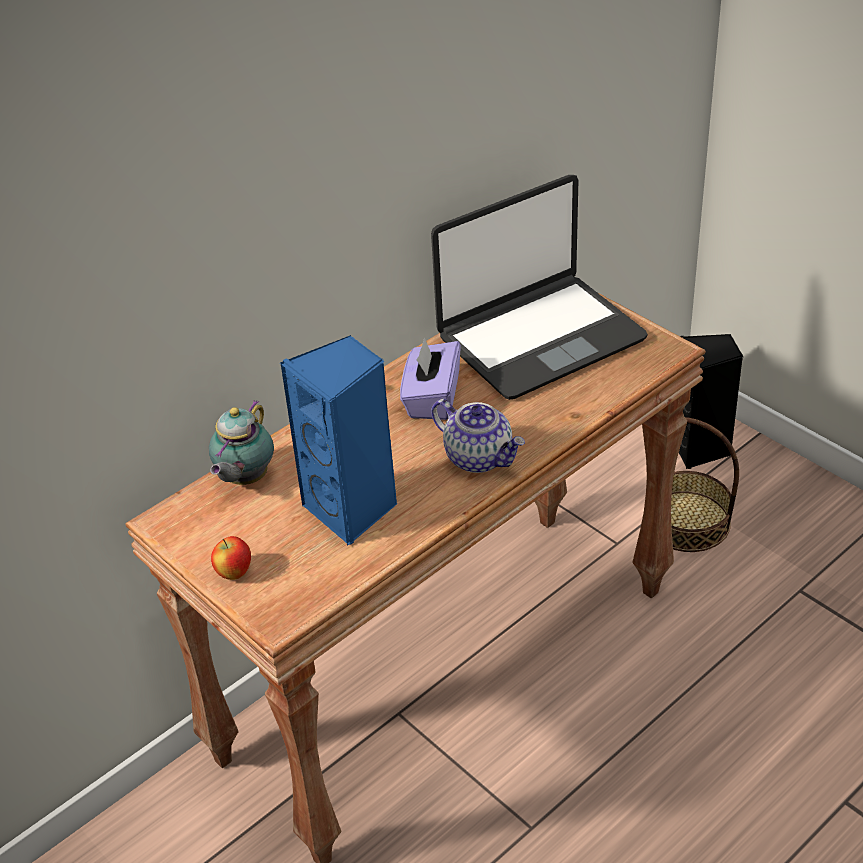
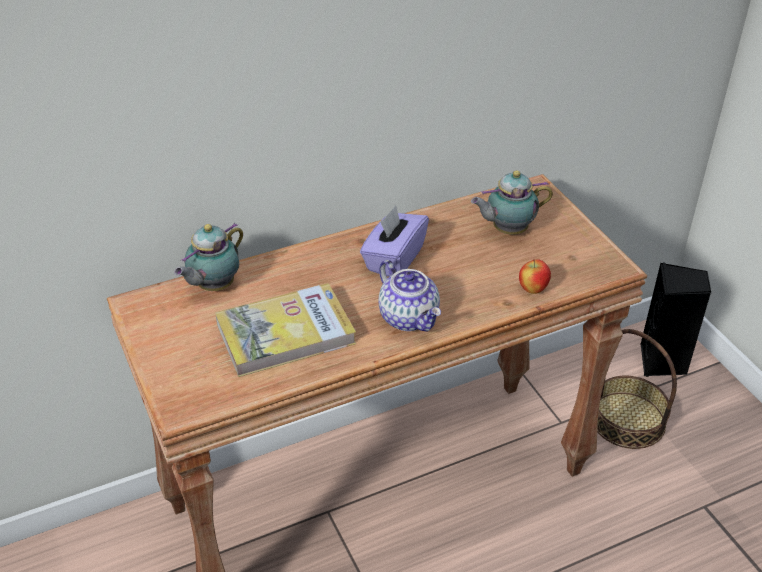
camera: 15 degrees right, 0 degrees up
(234, 573) = (166, 361): apple -> apple (532, 289)
(353, 509) = (285, 334): blue speaker -> book
(539, 337) = (507, 230): laptop -> teapot

